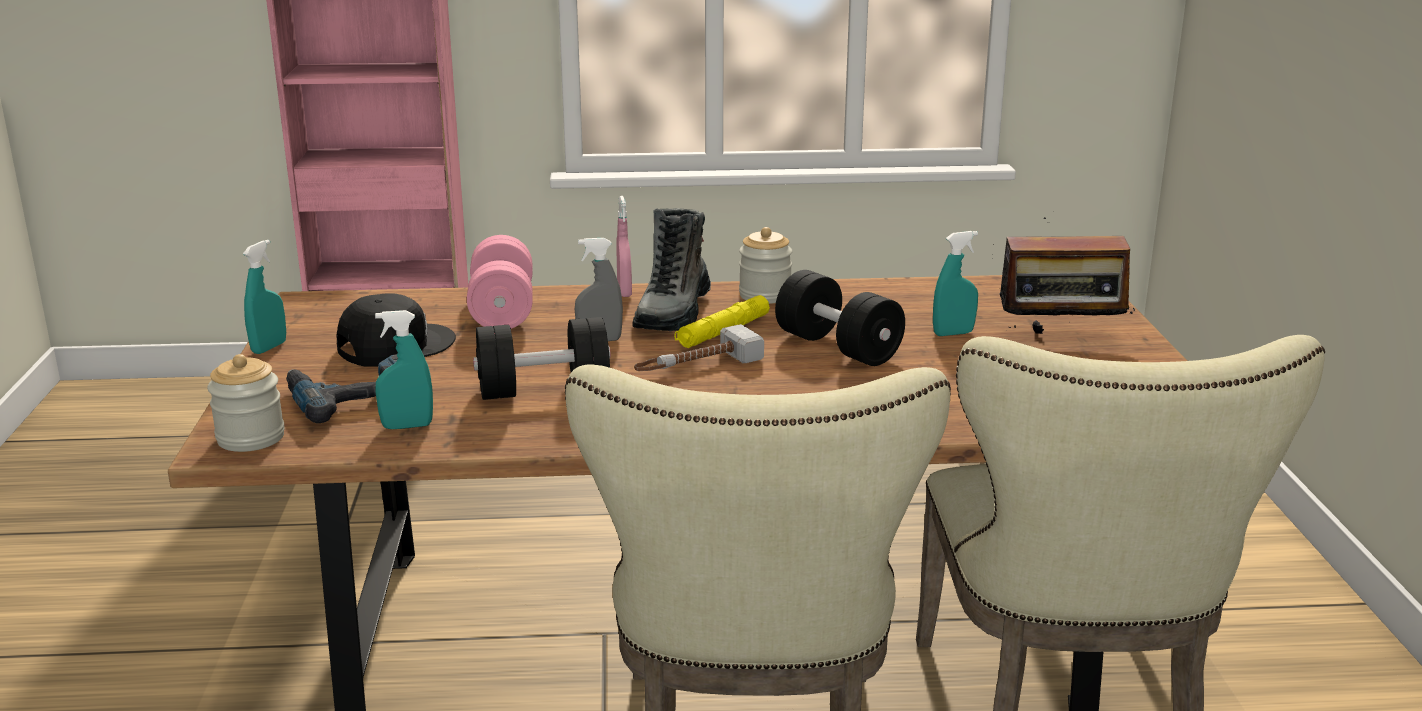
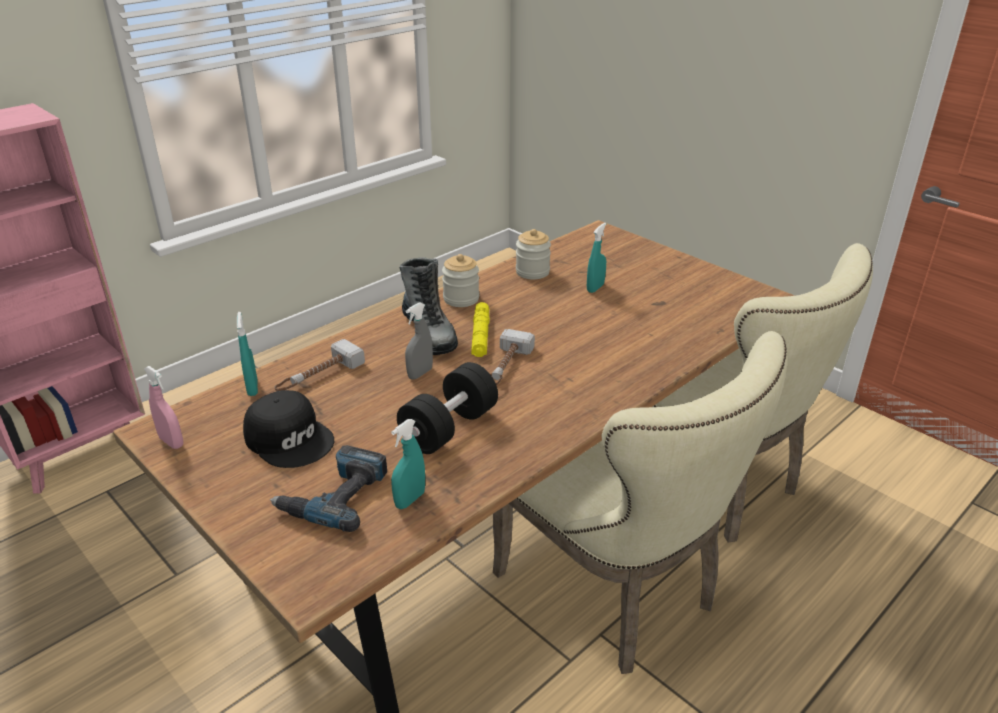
camera: 40 degrees left, 10 degrees up
(251, 438) = (317, 569): jar -> jar (532, 272)
(269, 347) = (194, 484): turquoise spray bottle -> turquoise spray bottle (252, 388)
(395, 345) = (290, 438): black cap -> black cap turned 120 degrees clockwise
(502, 310) = (318, 376): pink dumbbell -> hammer
(624, 292) = (375, 329): pink spray bottle -> pink spray bottle (171, 442)
(838, 347) = (556, 321): black dumbbell -> none
(1060, 338) = (646, 271): radio -> none

